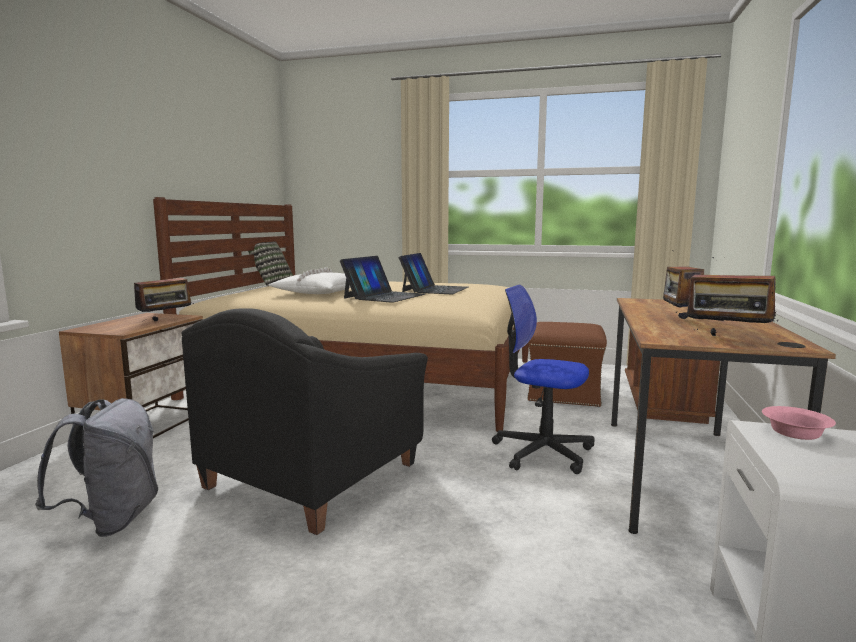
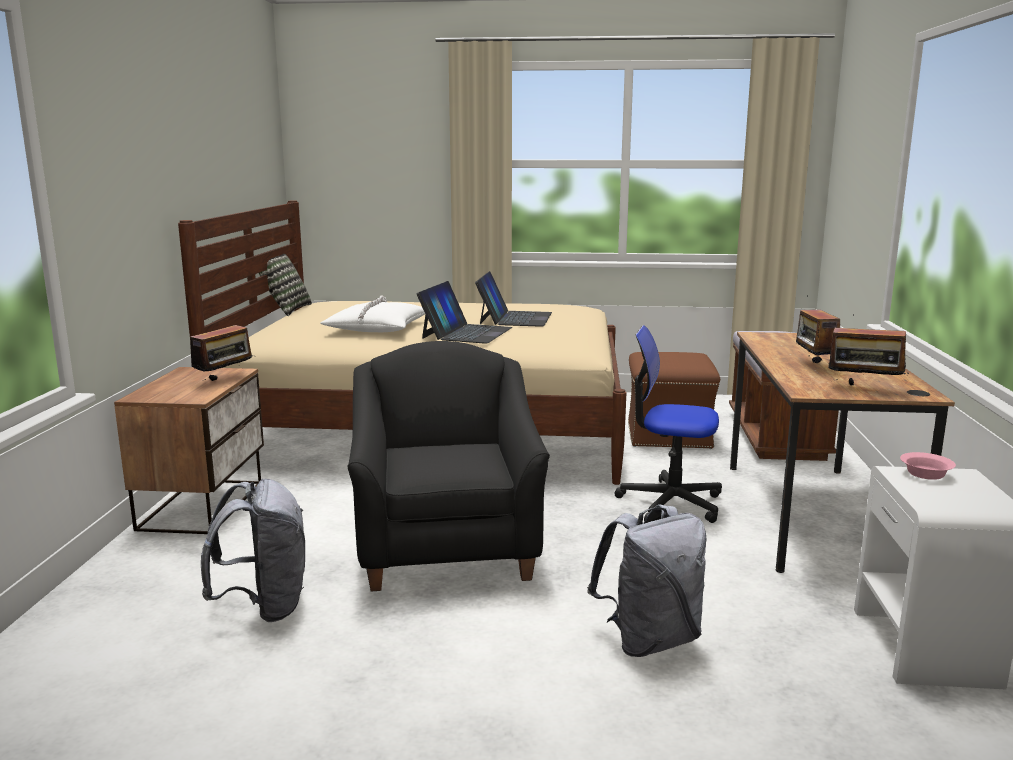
camera: 10 degrees left, 5 degrees up
(315, 476) = (447, 546): black armchair -> black armchair turned 150 degrees clockwise
(459, 600) = (650, 640): none -> grey backpack

